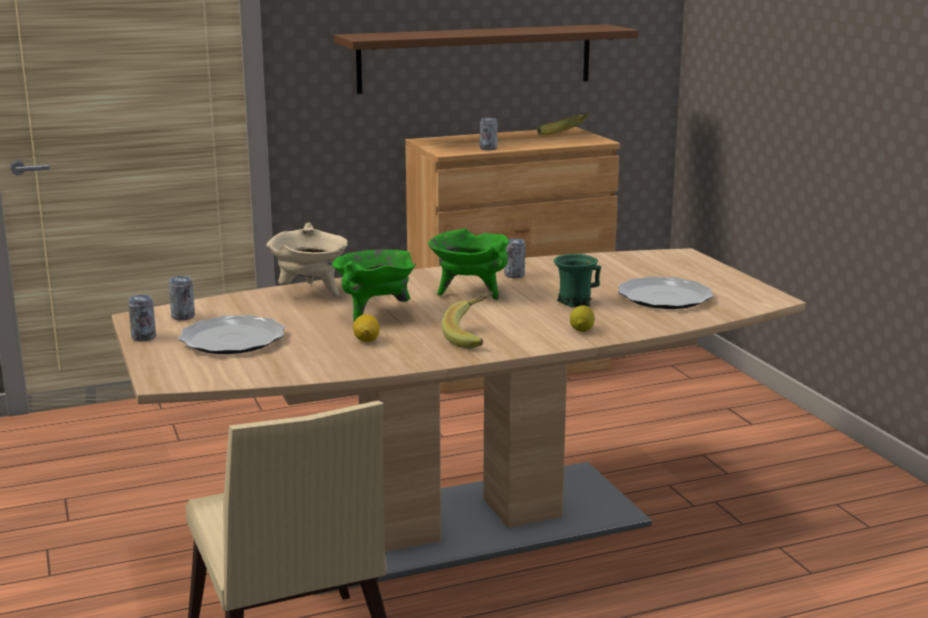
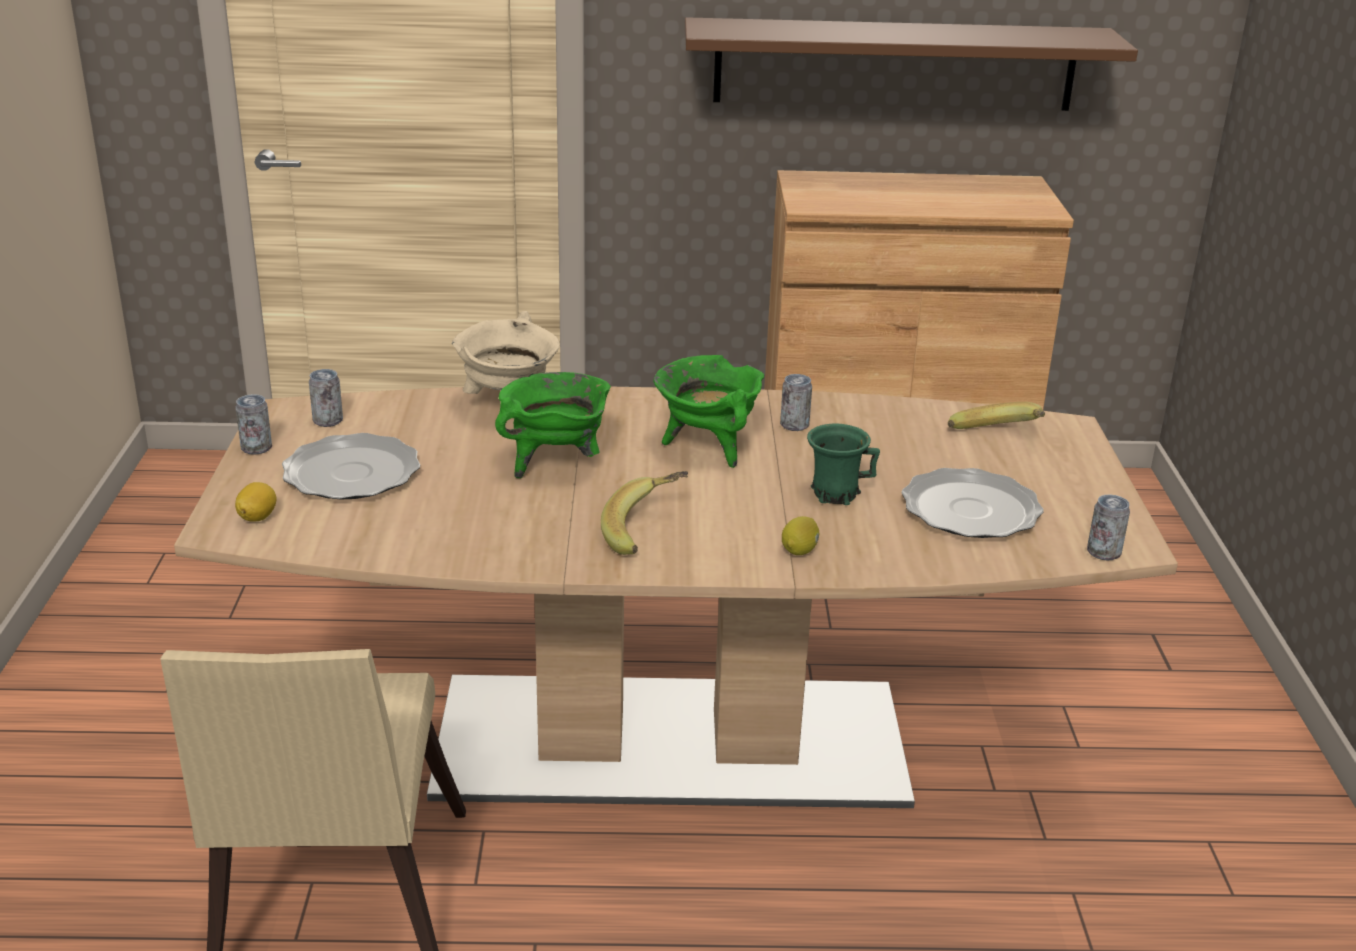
camera: 20 degrees right, 10 degrees up
(366, 340) = (506, 509): lemon -> lemon (257, 517)
(488, 148) = (870, 207): can -> can (1103, 552)
(564, 136) = (1004, 194): banana -> banana (998, 438)

